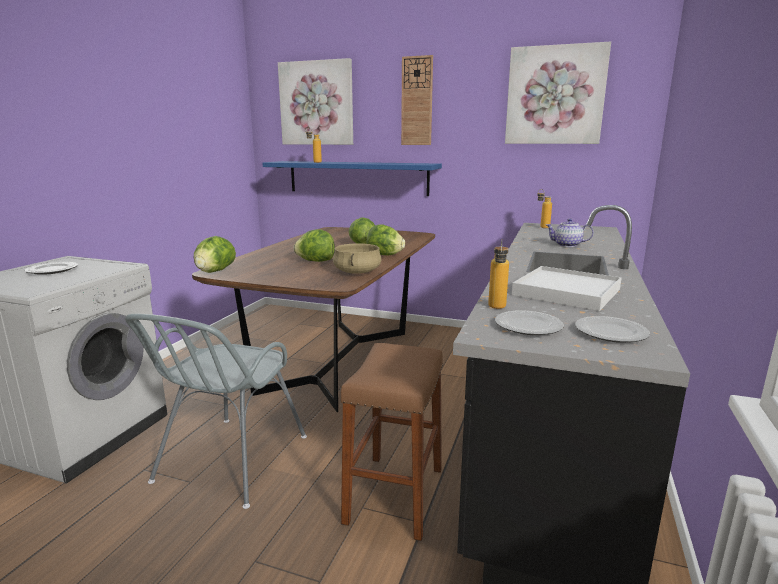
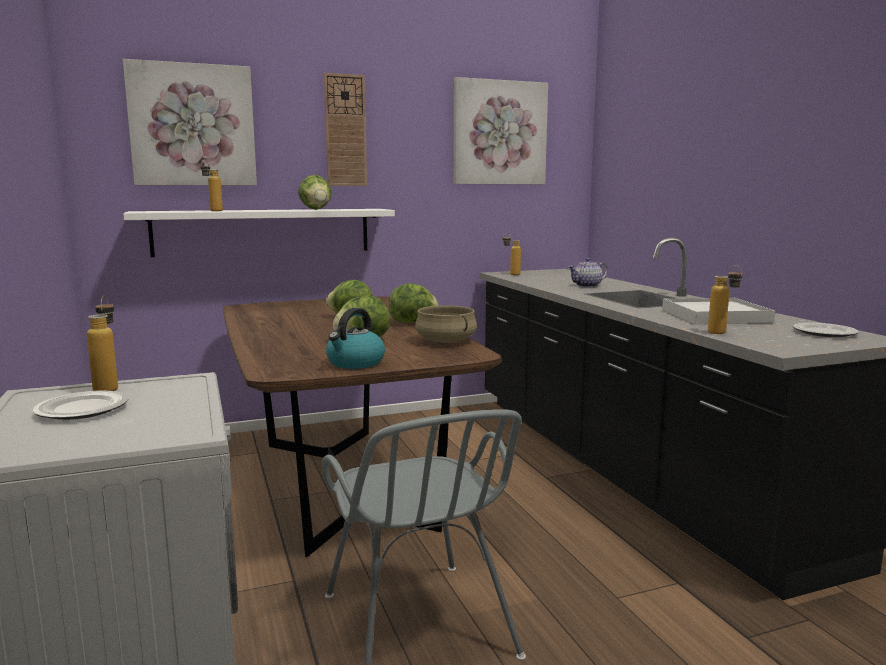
camera: 40 degrees left, 5 degrees down
(93, 262) = (109, 387): none -> bottle
(215, 271) = (275, 372): lettuce -> lettuce (316, 209)
(263, 275) = (355, 363): none -> kettle
(357, 178) = (263, 231): blue shelf -> white shelf
(395, 495) = (622, 574): brown stool -> none
(528, 326) = (778, 339): plate -> none

